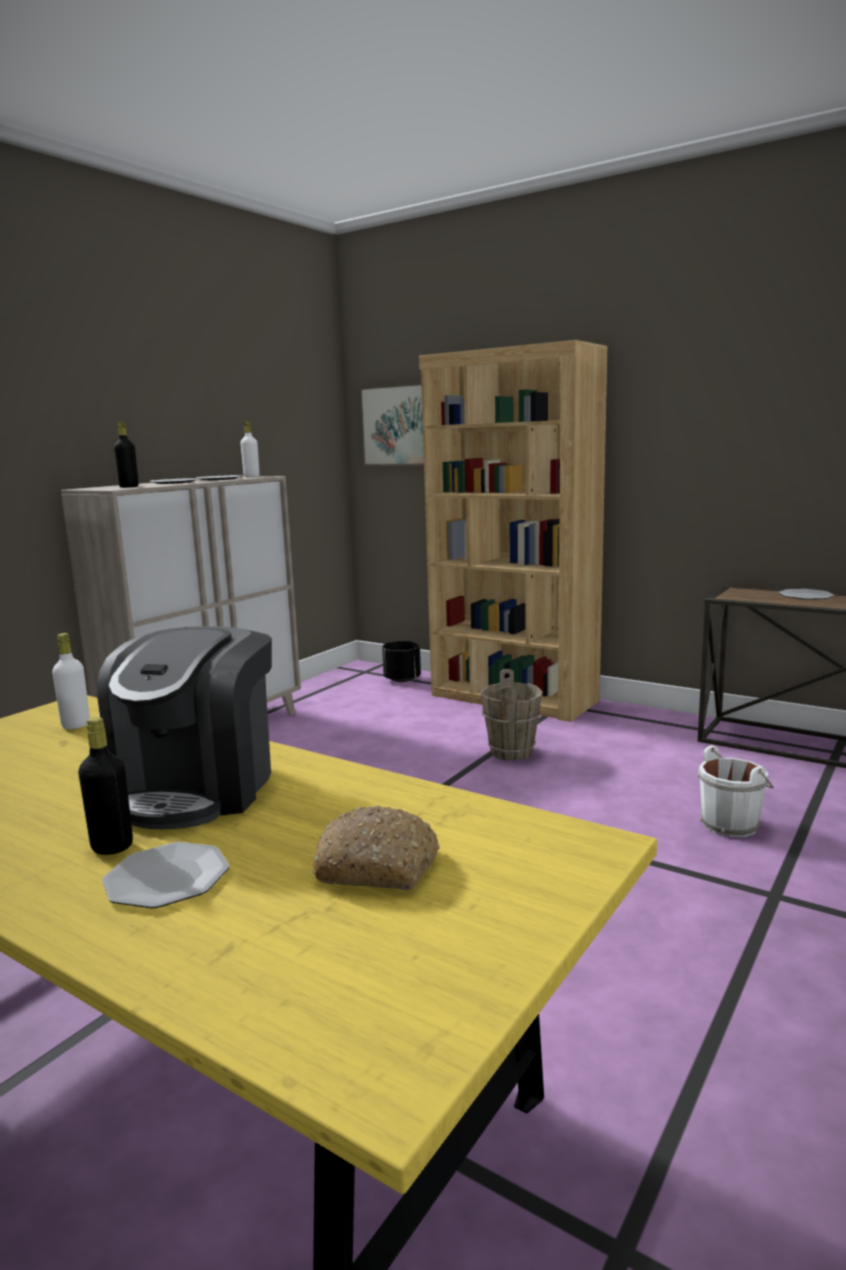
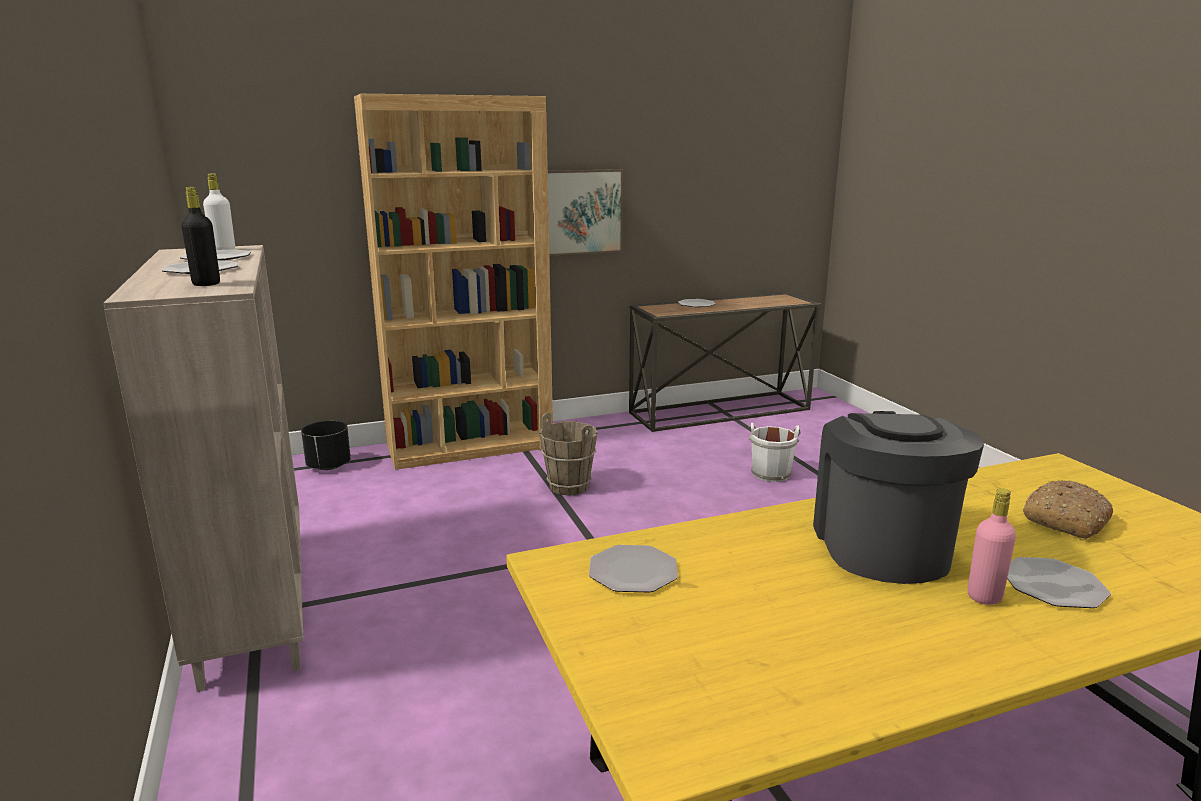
camera: 55 degrees left, 5 degrees up
(76, 725) = (633, 571): white bottle -> plate
(112, 846) = (984, 596): black bottle -> pink bottle
(198, 788) = (881, 546): coffee machine -> coffee machine turned 135 degrees counterclockwise
(395, 425) = (261, 169): picture -> picture (582, 212)

